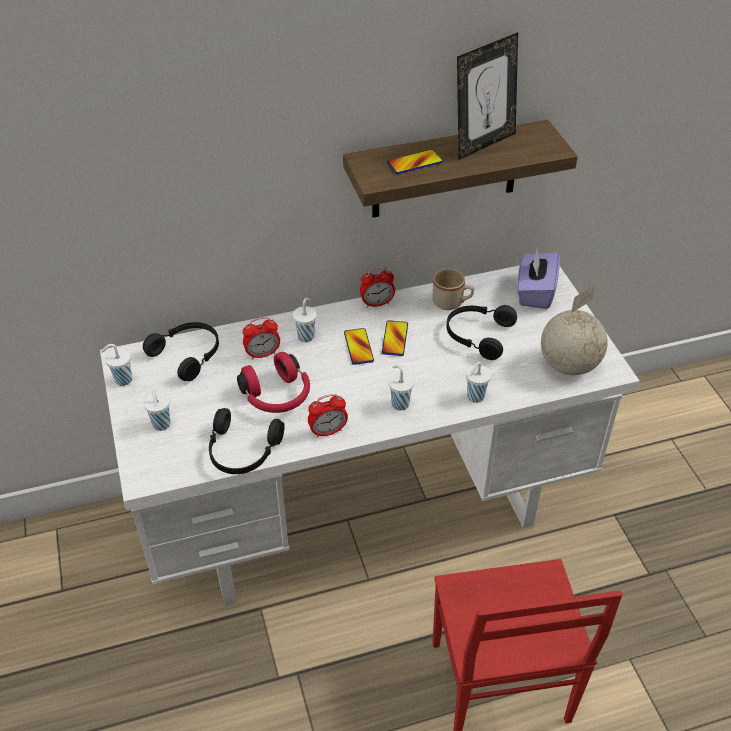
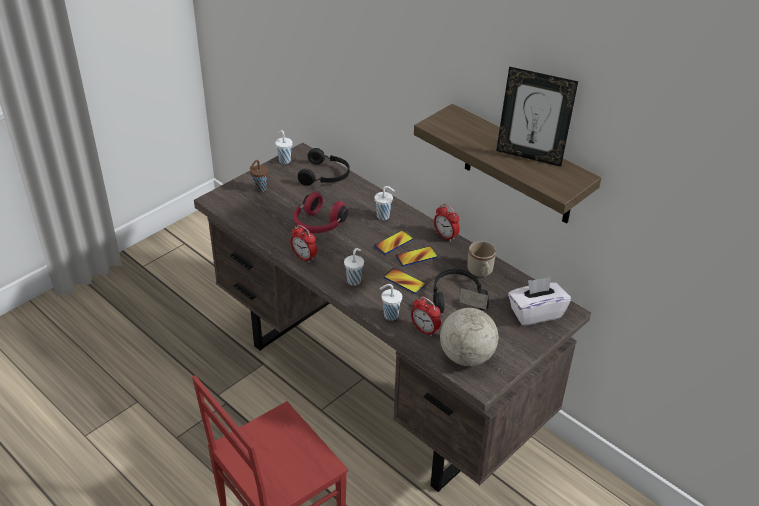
camera: 60 degrees right, 5 degrees down
(161, 425) = (259, 189): white cup -> brown cup
(242, 452) = (261, 228): black headphones -> none
(262, 354) = (351, 204): alarm clock -> alarm clock (425, 330)
(367, 511) = (378, 385): white desk -> brown desk
(414, 163) = (471, 133): phone -> phone (404, 281)
(535, 292) = (535, 313): purple tissue box -> white tissue box

